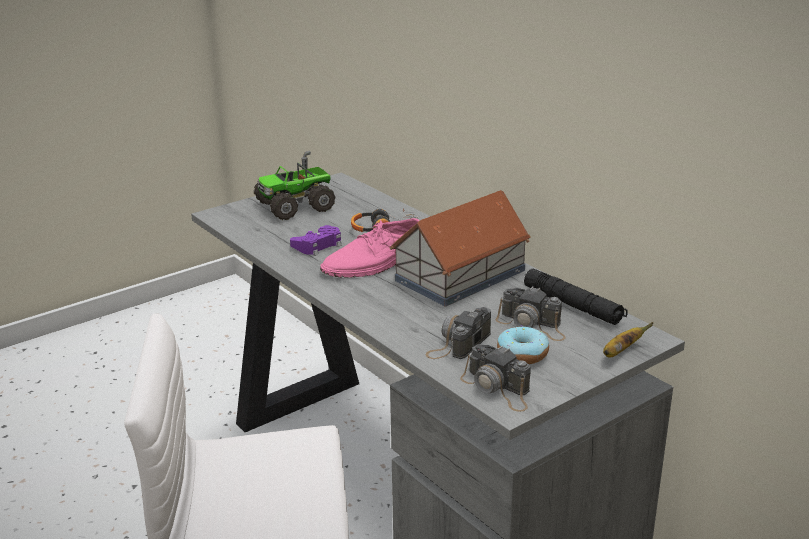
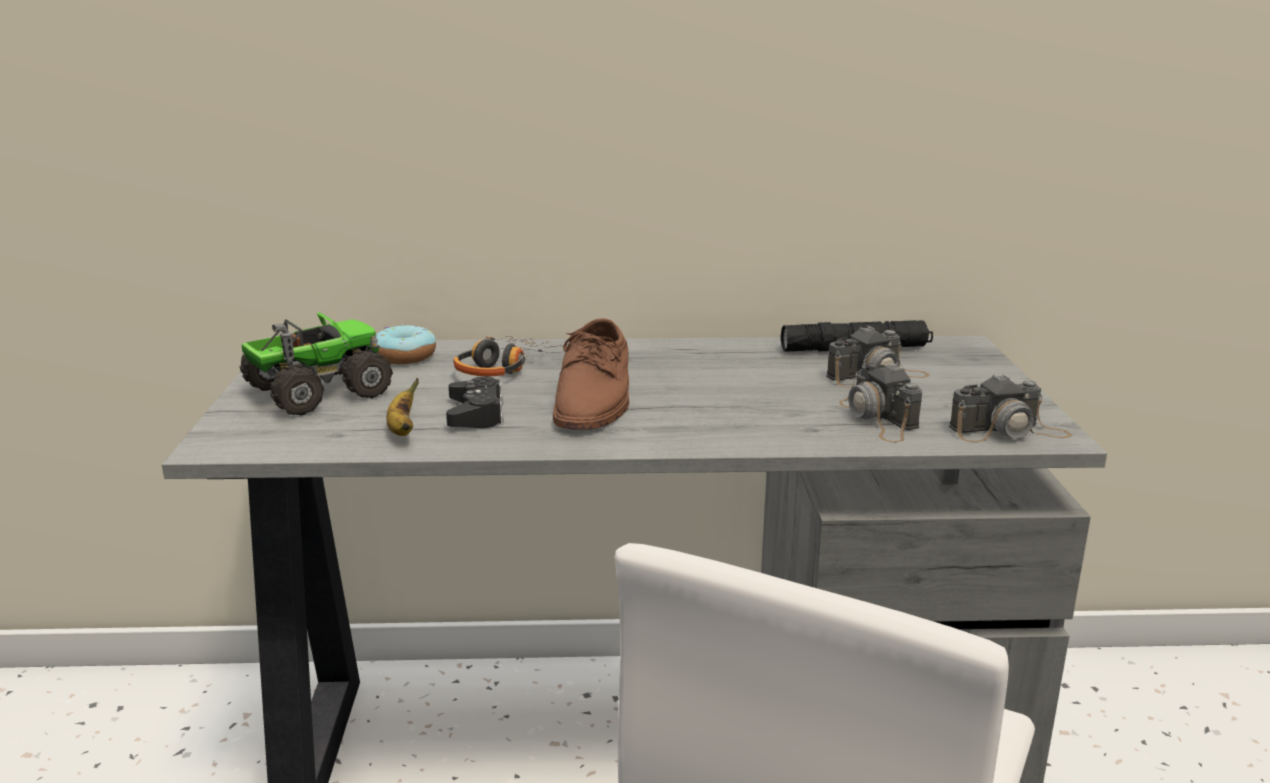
camera: 55 degrees left, 5 degrees down
(296, 206) = (315, 392): toy truck -> toy truck turned 135 degrees counterclockwise
(318, 245) = (476, 414): purple game controller -> black game controller
(377, 263) = (595, 398): pink shoe -> brown shoe
(462, 275) = (704, 369): toy house -> none
(522, 354) = (940, 399): donut -> donut (405, 356)
(621, 352) = (981, 361): banana -> banana (402, 429)

